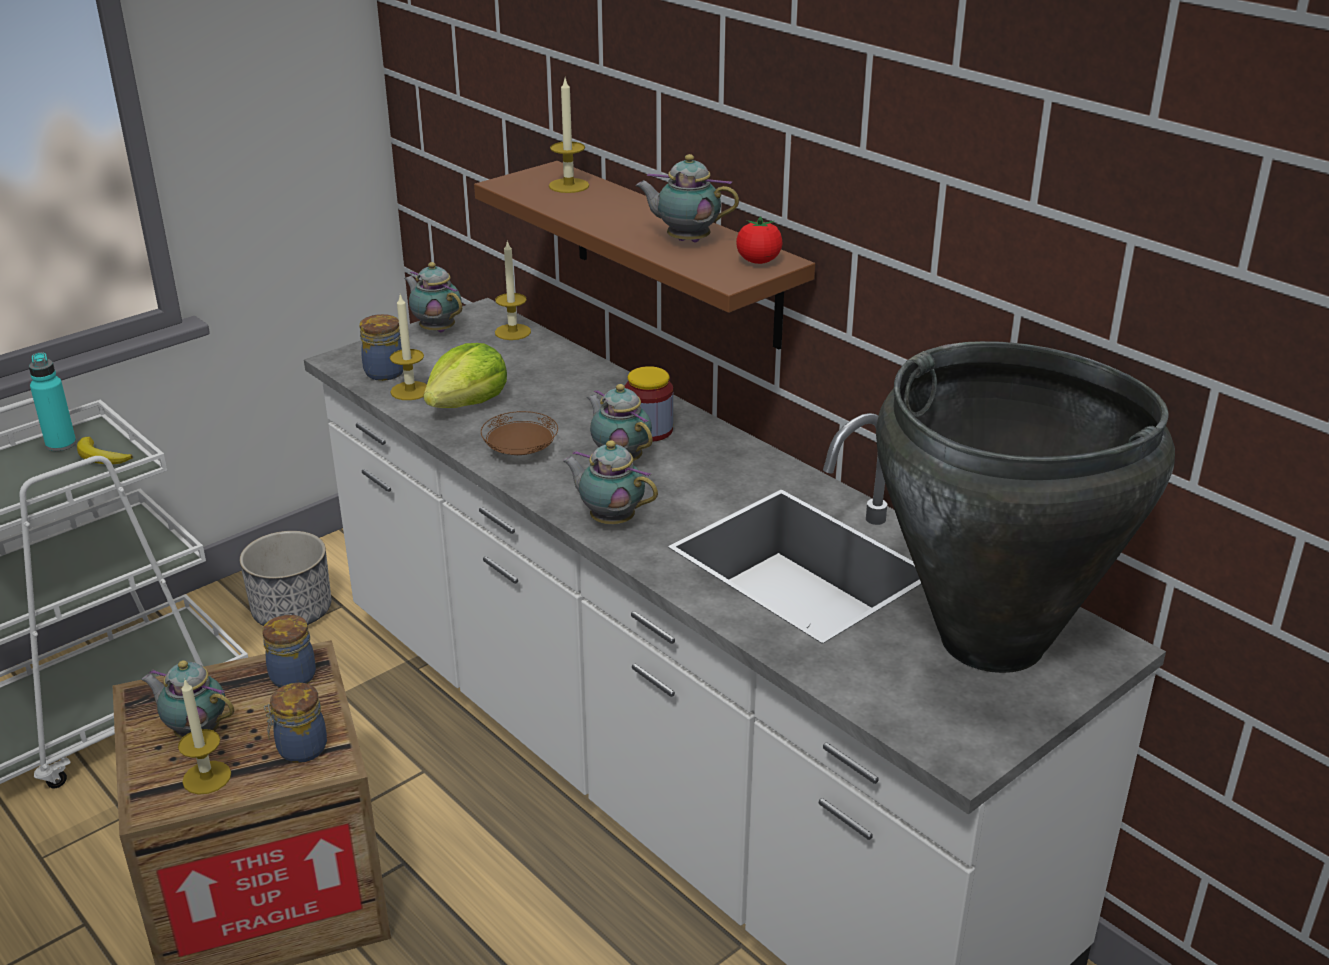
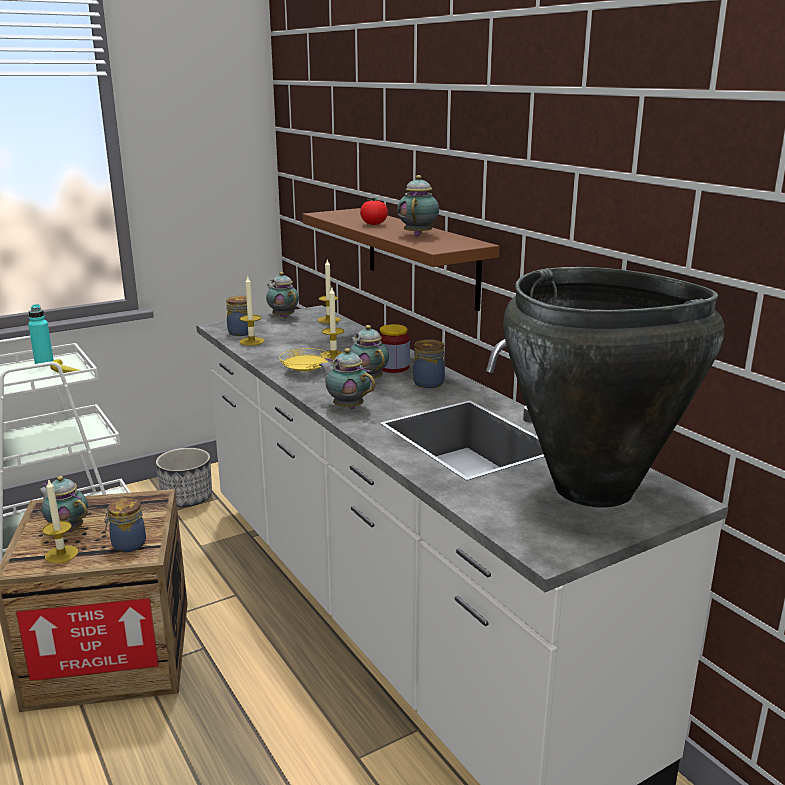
camera: 10 degrees right, 10 degrees down
(293, 675) = (142, 505): jar -> jar (428, 383)
(468, 403) = (284, 349): lettuce -> none
(520, 452) = (305, 372): brown plate -> yellow plate
(569, 185) = (359, 215): candle -> candle (333, 355)
(685, 240) = (418, 235): teapot -> teapot turned 75 degrees clockwise
(758, 261) = (461, 243): tomato -> tomato (374, 224)

